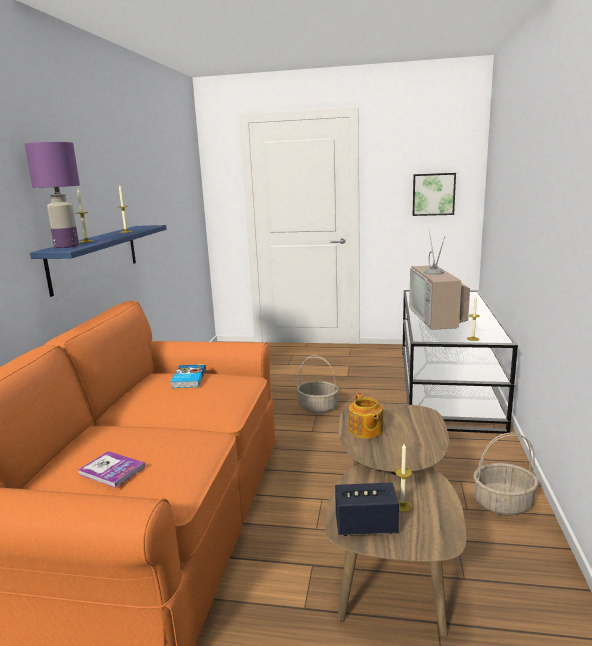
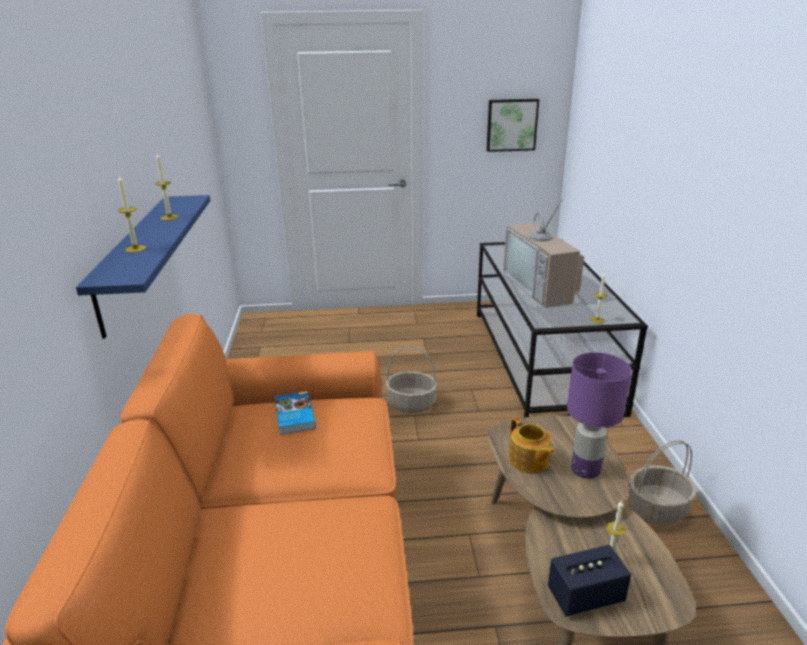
camera: 15 degrees left, 10 degrees up
(66, 246) = (120, 267): purple table lamp -> purple table lamp (586, 470)
(112, 470) = (283, 590): book -> none

